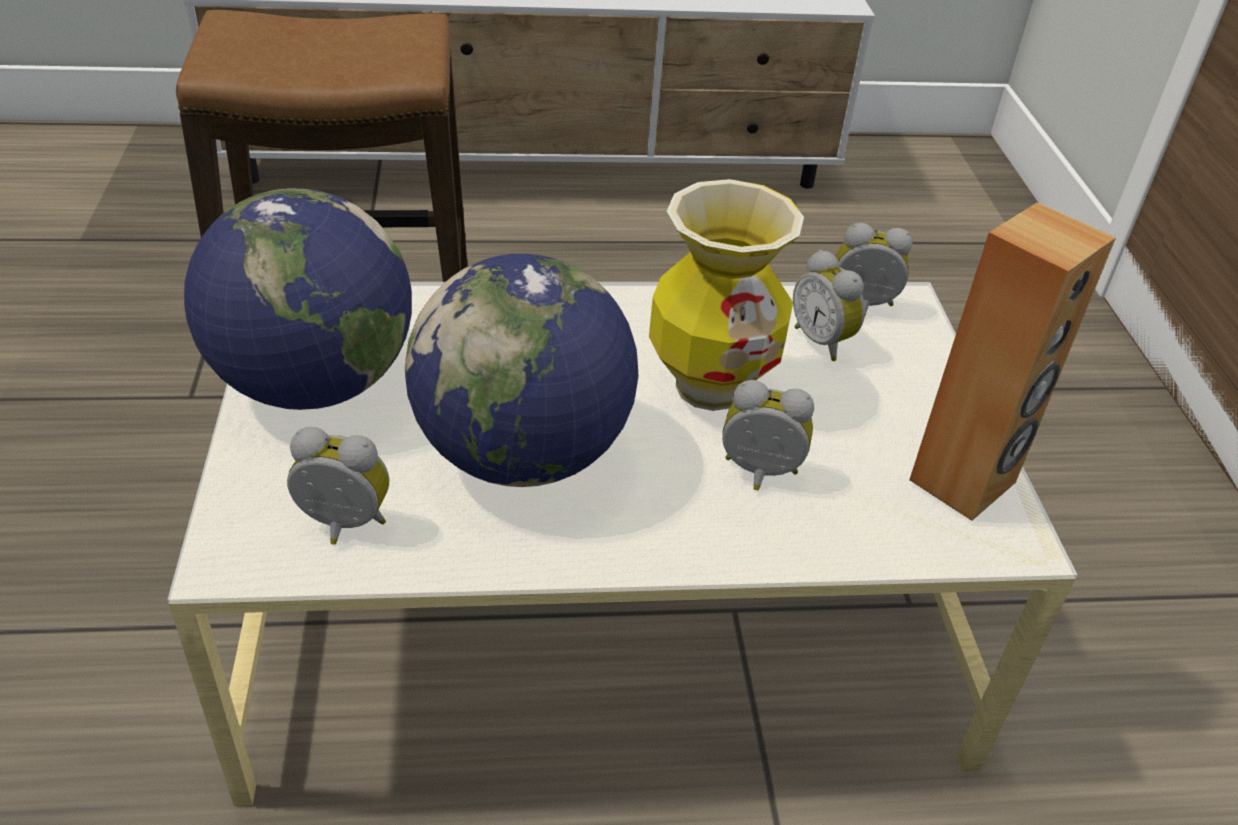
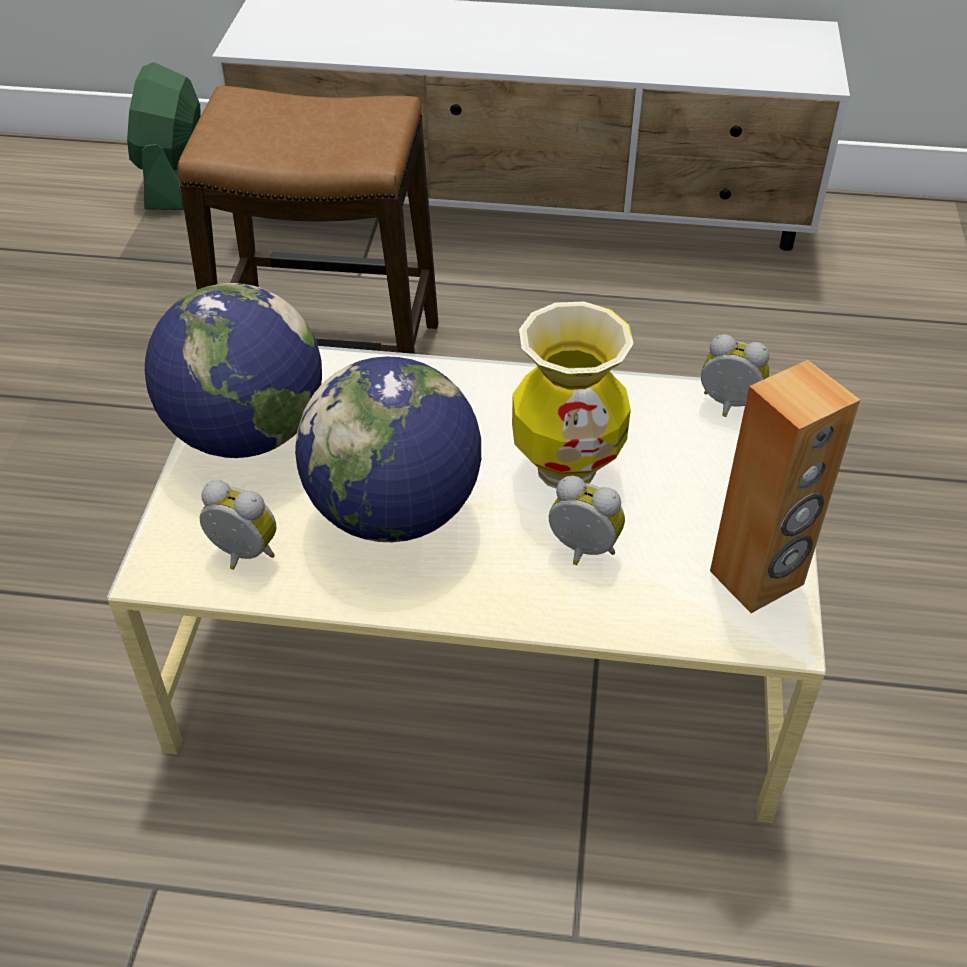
camera: 15 degrees right, 5 degrees up
(137, 156) = (176, 179): none -> green fan
(823, 341) = (681, 435): alarm clock -> none

